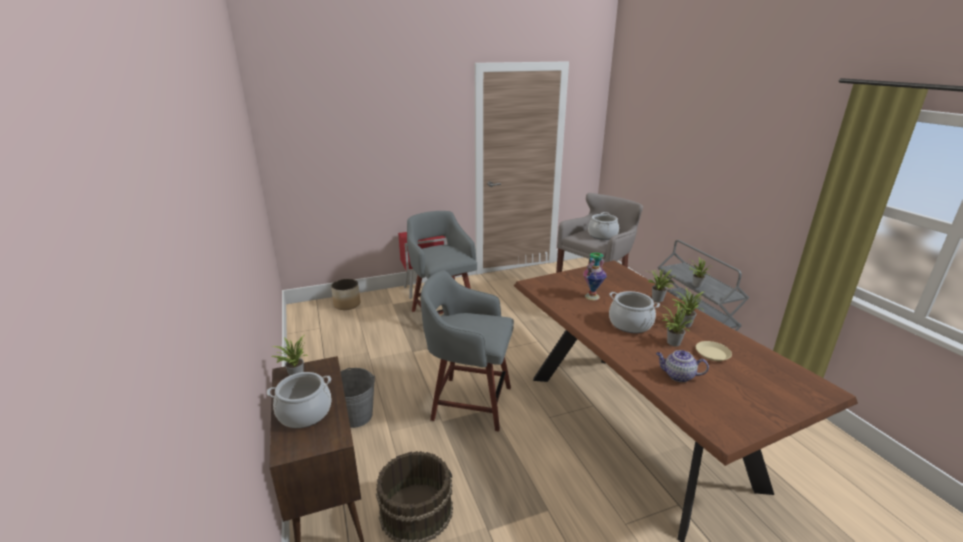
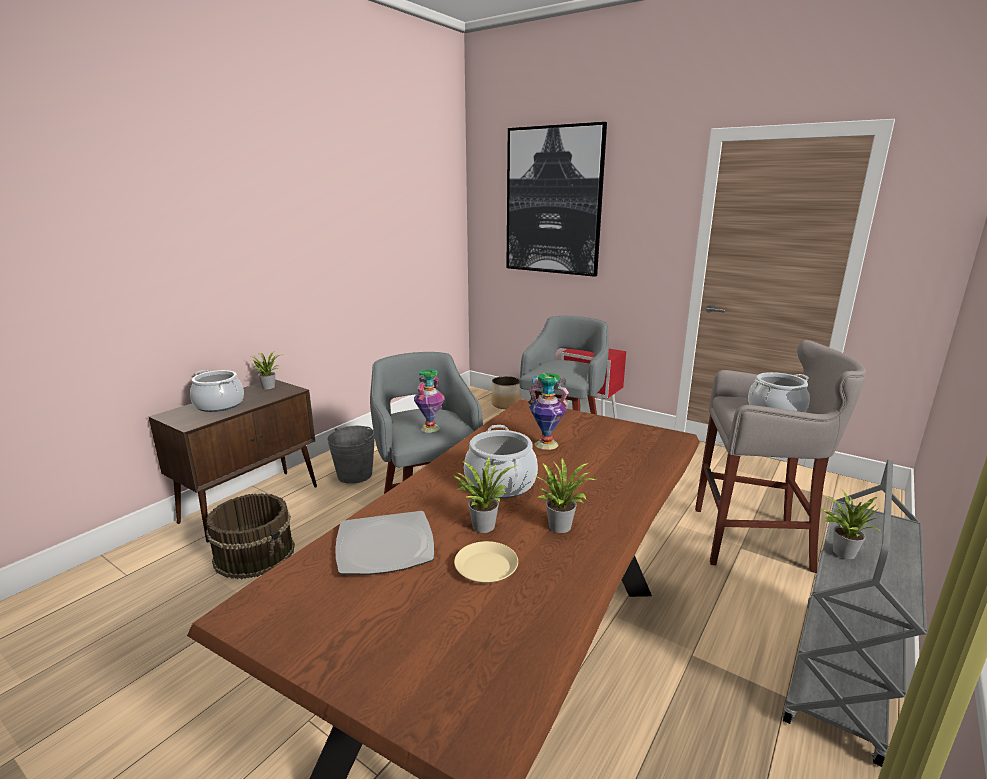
camera: 55 degrees right, 5 degrees down
(355, 120) = (553, 201): none -> picture
(488, 328) = (430, 428): none -> vase
(658, 300) = (612, 490): potted plant -> none
(678, 376) = (384, 546): teapot -> plate

